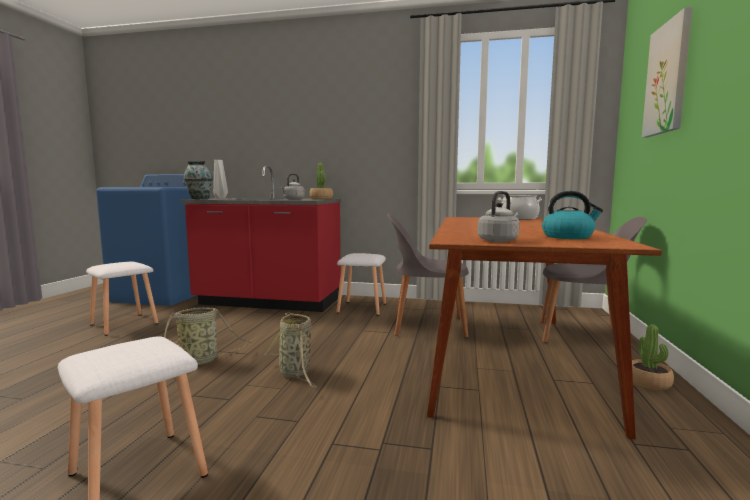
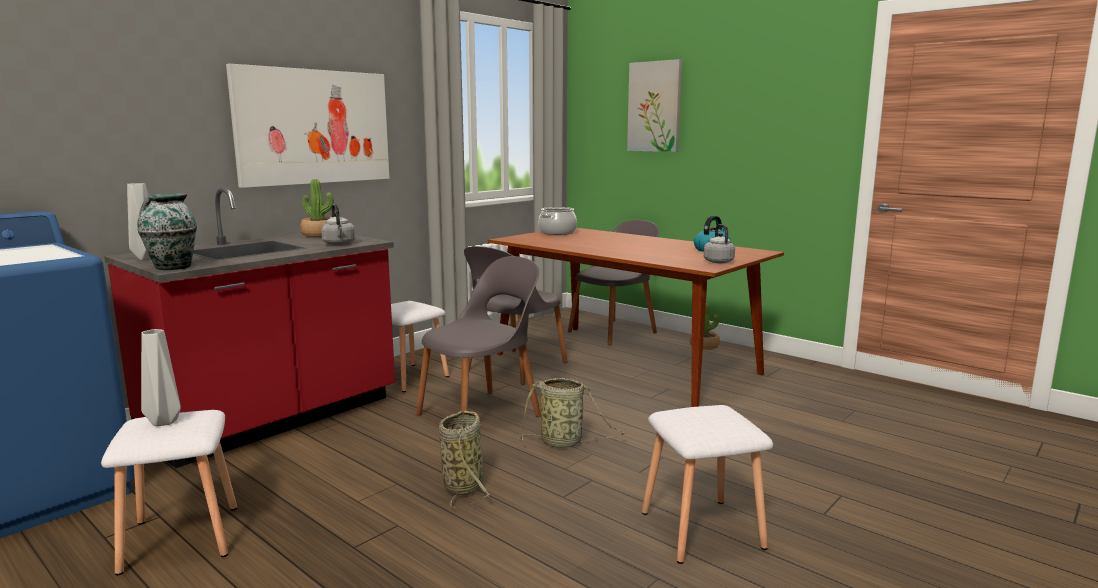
camera: 60 degrees left, 5 degrees up
(123, 263) = (165, 421): none -> grey vase
(323, 338) = (481, 414): none -> grey chair
(341, 132) = (314, 127): none -> picture

